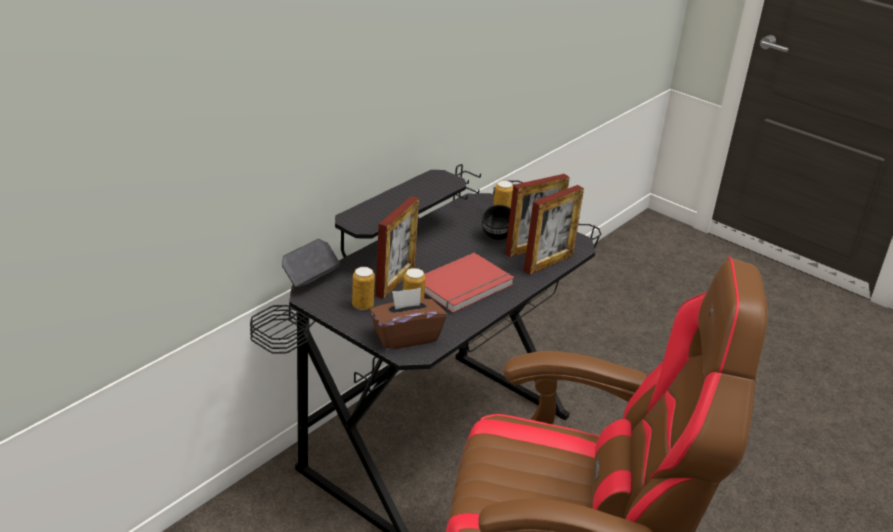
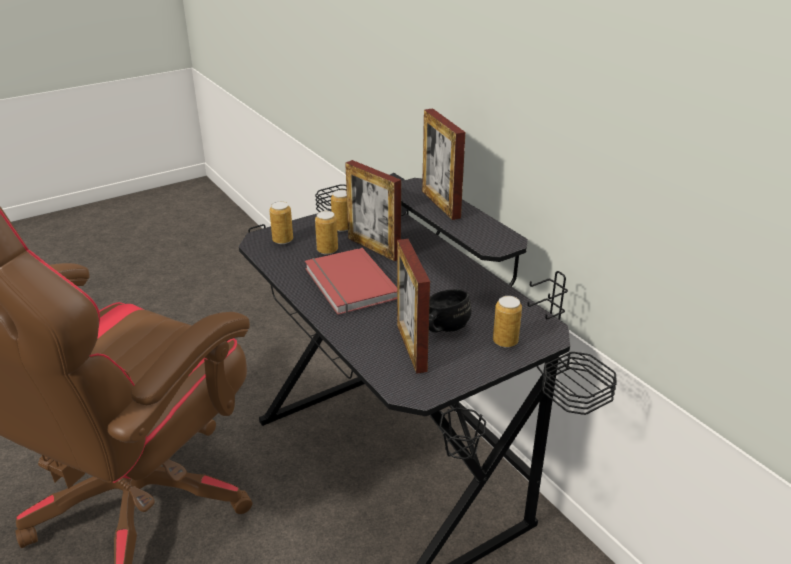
camera: 110 degrees right, 0 degrees up
(405, 336) = (283, 240): brown tissue box -> can
(548, 263) = (372, 352): picture frame -> picture frame (440, 204)

